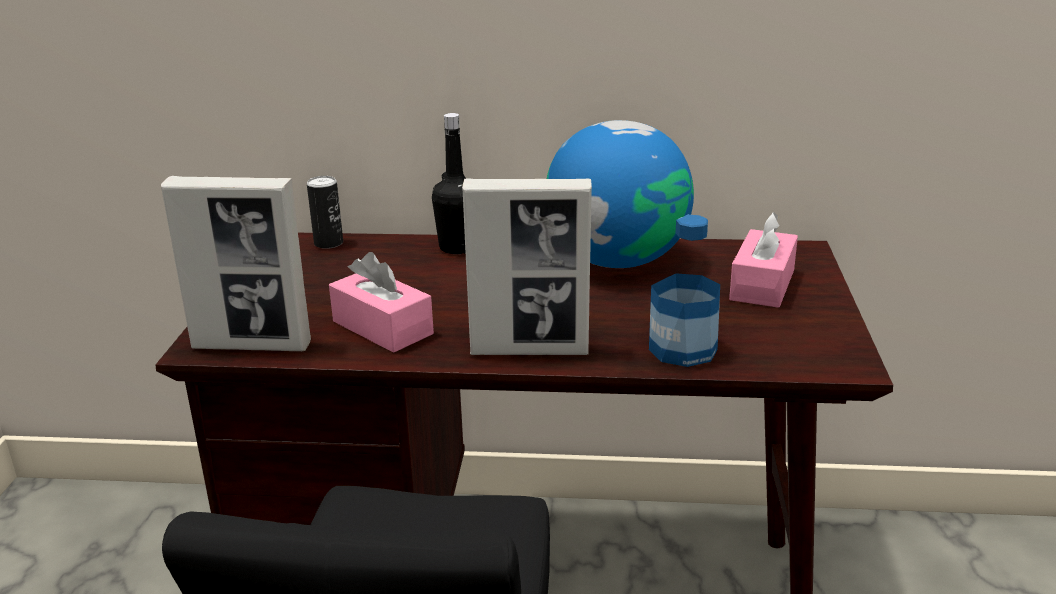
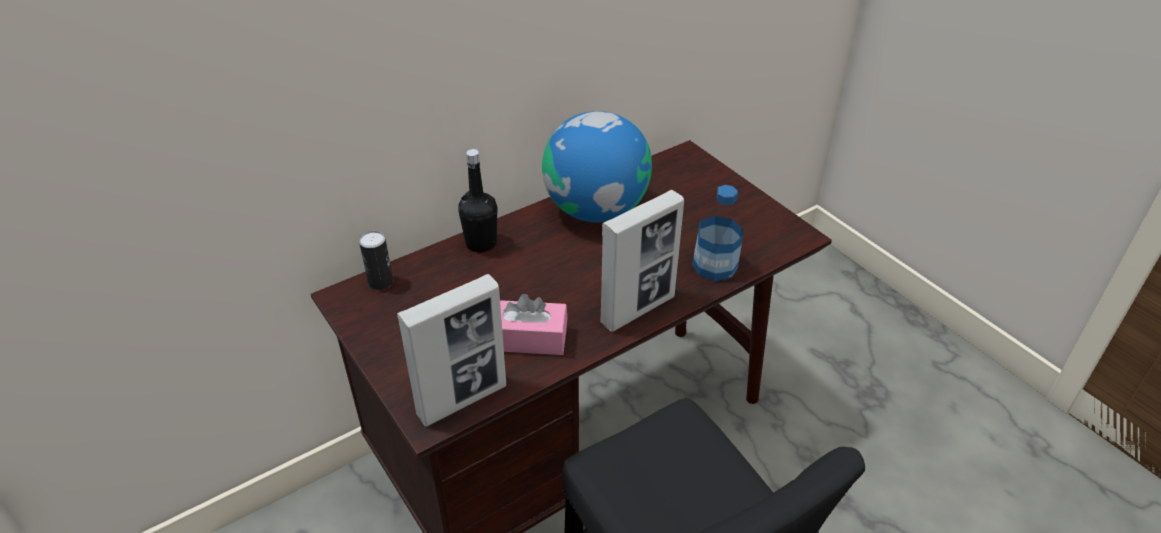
camera: 40 degrees left, 15 degrees up
(762, 285) = (697, 193): pink tissue box -> none

